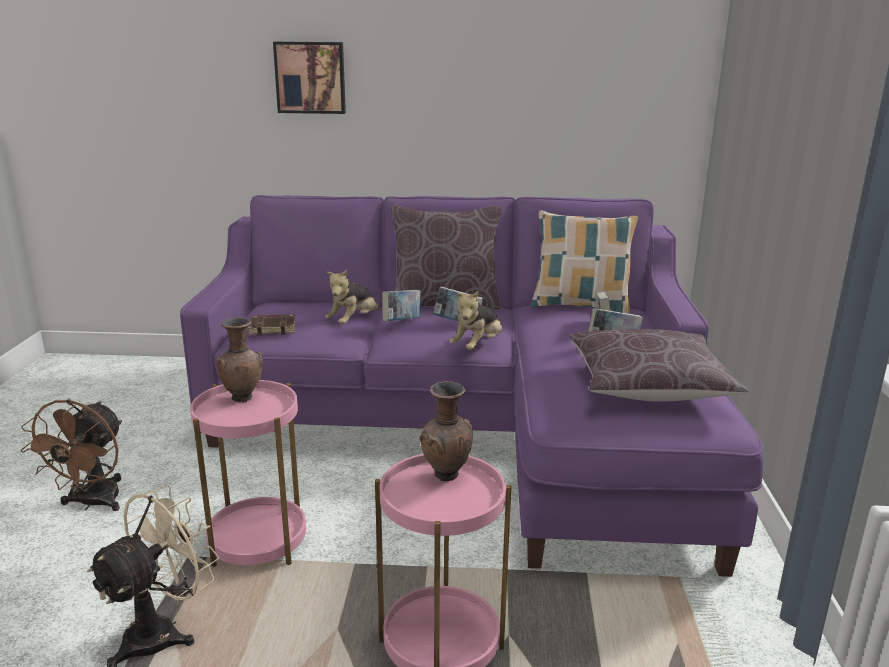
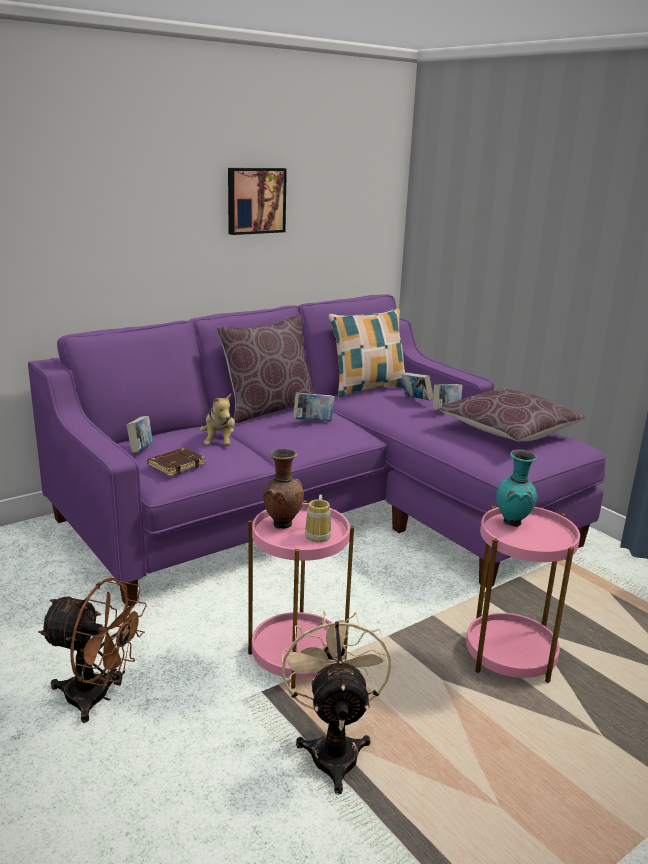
camera: 40 degrees left, 0 degrees up
(92, 503) = (98, 697): brown fan -> brown fan turned 45 degrees counterclockwise
(252, 416) = (319, 534): none -> mug
(310, 77) = (92, 205): picture -> picture (255, 200)
(402, 322) = (269, 432): book -> book (141, 450)
(446, 476) = (513, 523): brown vase -> turquoise vase
(478, 346) = (353, 436): plush toy -> none

